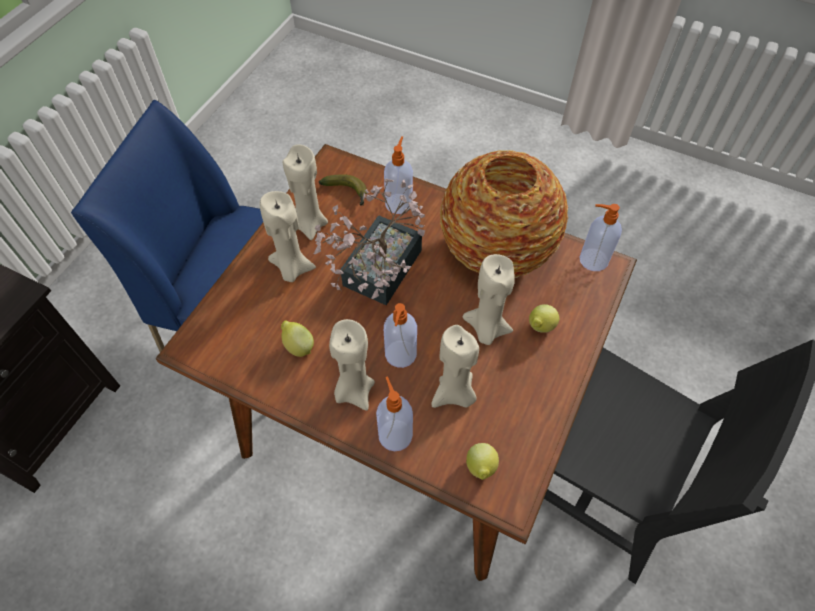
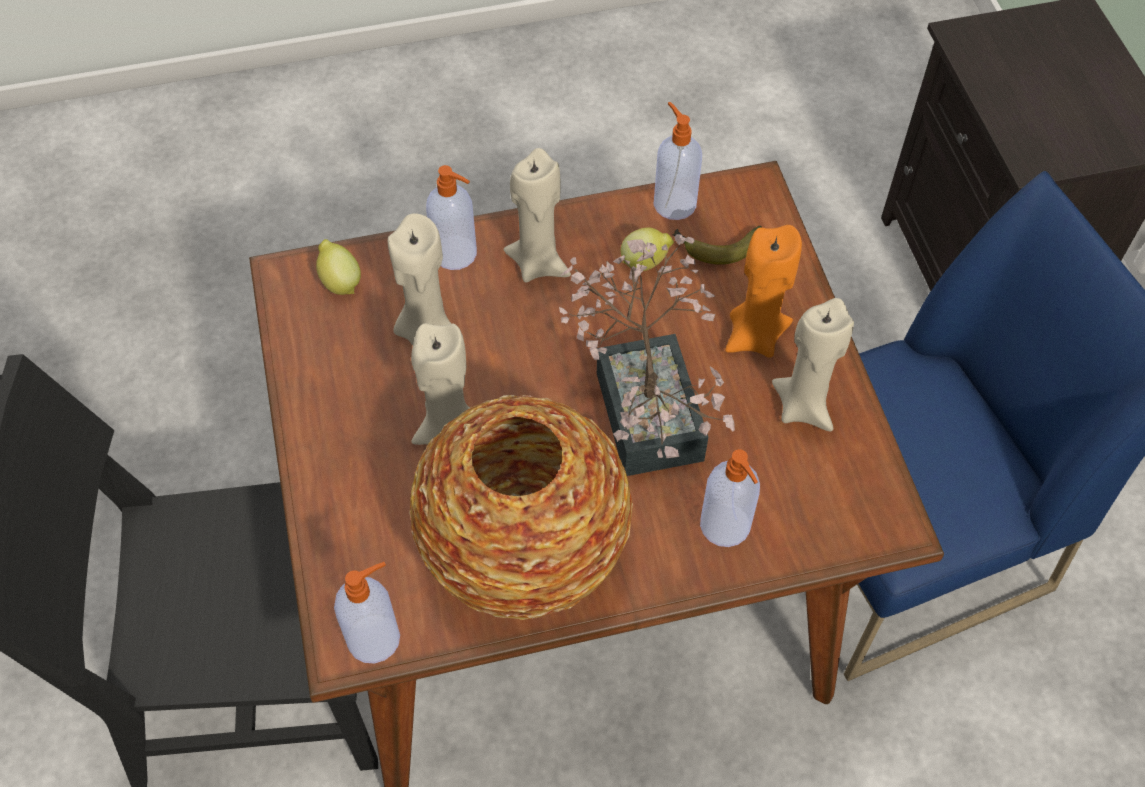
camera: 140 degrees right, 0 degrees up
(292, 268) = (754, 336): beige candle -> orange candle
(348, 193) = (810, 489): banana -> banana (715, 249)
(400, 355) = (524, 330): soap dispenser -> soap dispenser (673, 202)
(540, 327) = (382, 478): lemon -> none

